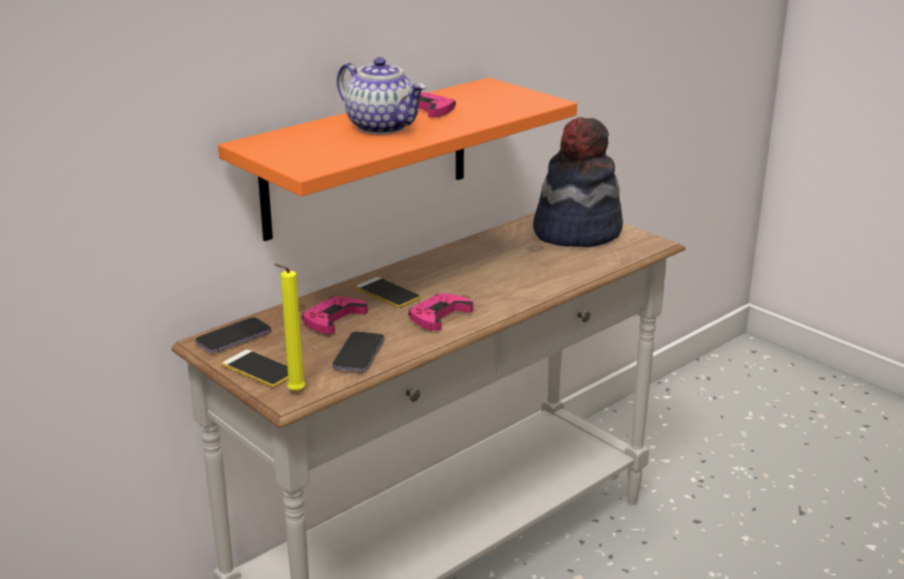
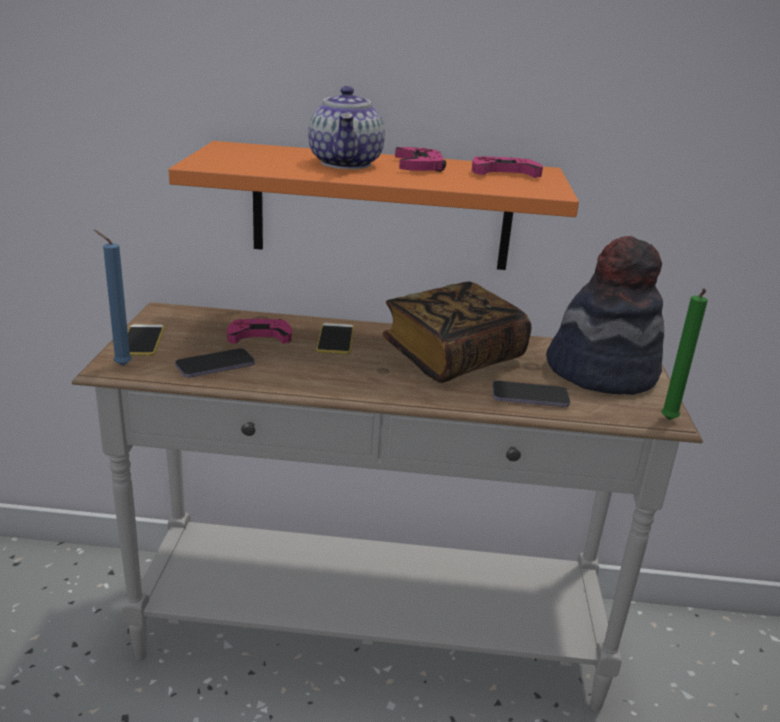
camera: 45 degrees right, 0 degrees up
(233, 338) = (179, 316): phone -> phone (529, 397)
(294, 392) = (120, 365): yellow candle -> blue candle
(439, 316) = (330, 372): pink game controller -> pink game controller (504, 173)
(483, 266) = (453, 357): none -> book
(659, 244) = (668, 421): none -> green candle

